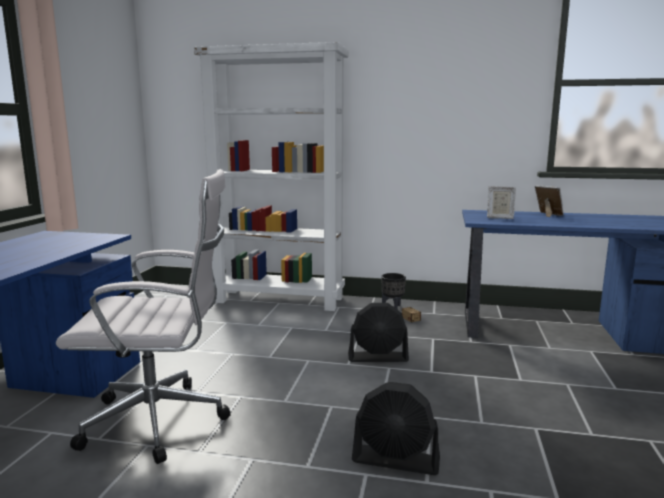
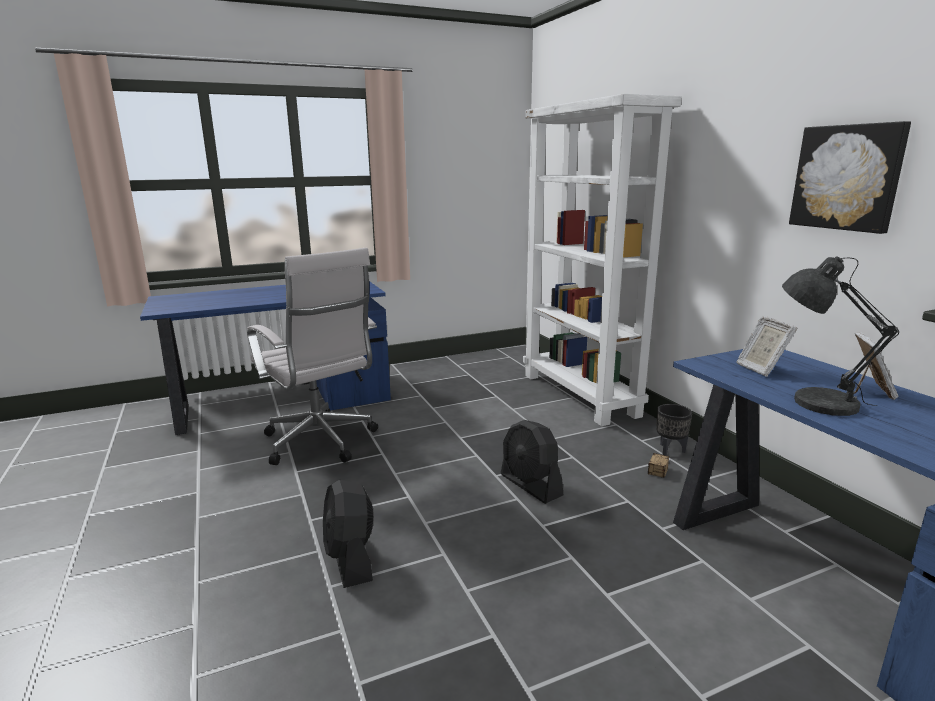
camera: 55 degrees right, 5 degrees up
(481, 105) = (847, 177): none -> picture
(554, 222) = (816, 402): none -> grey table lamp

